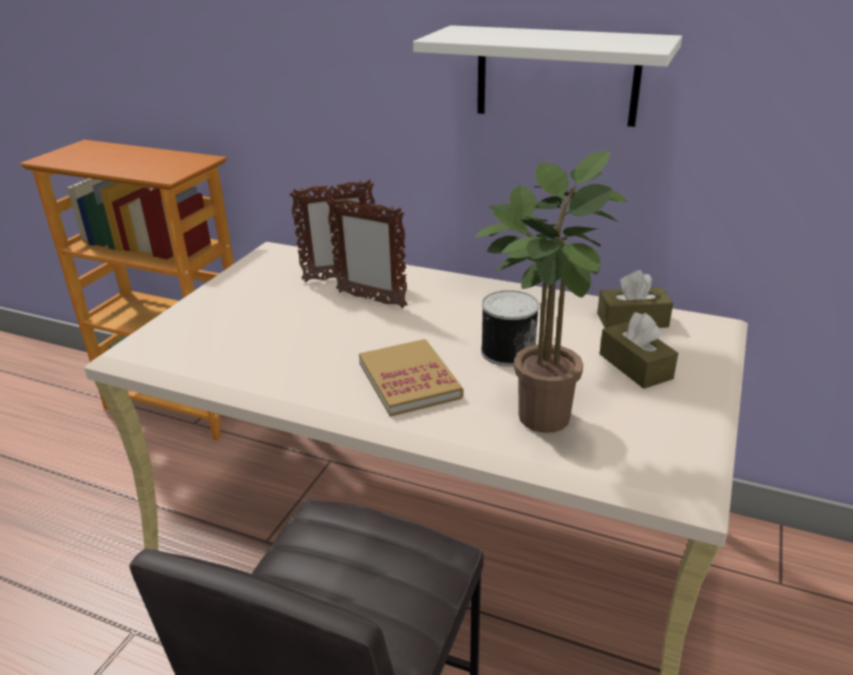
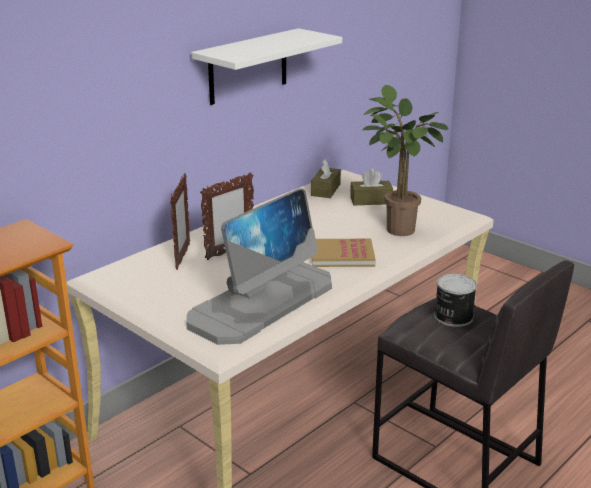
camera: 70 degrees left, 5 degrees down
(243, 350) = (262, 302): none -> monitor
(507, 351) = (331, 225): can -> can (452, 317)

